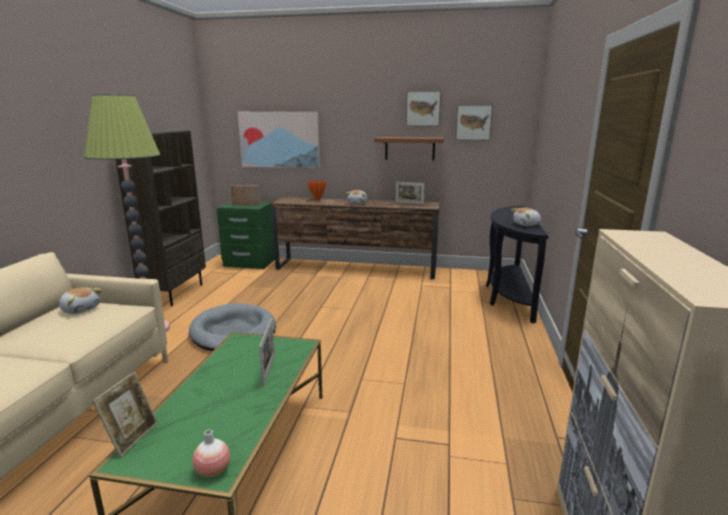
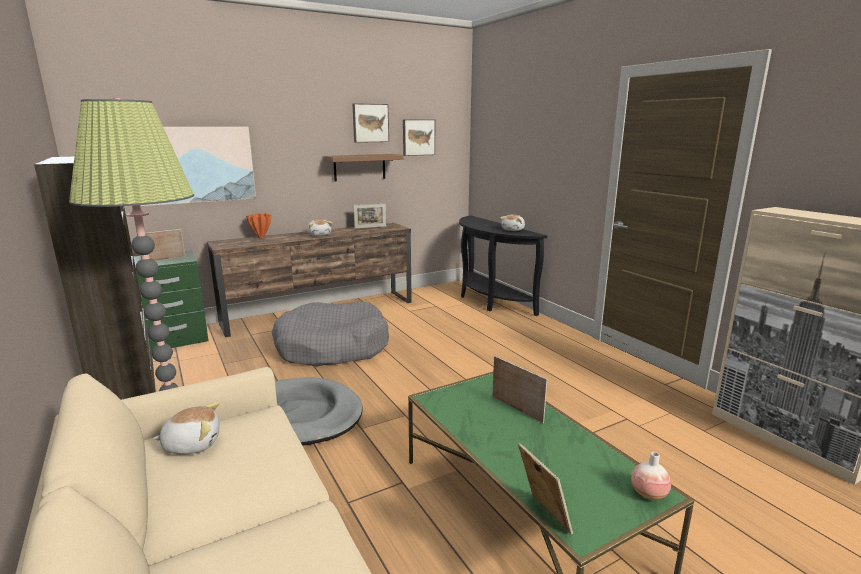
camera: 40 degrees left, 0 degrees up
(322, 295) = (332, 347): none -> grey dog bed

